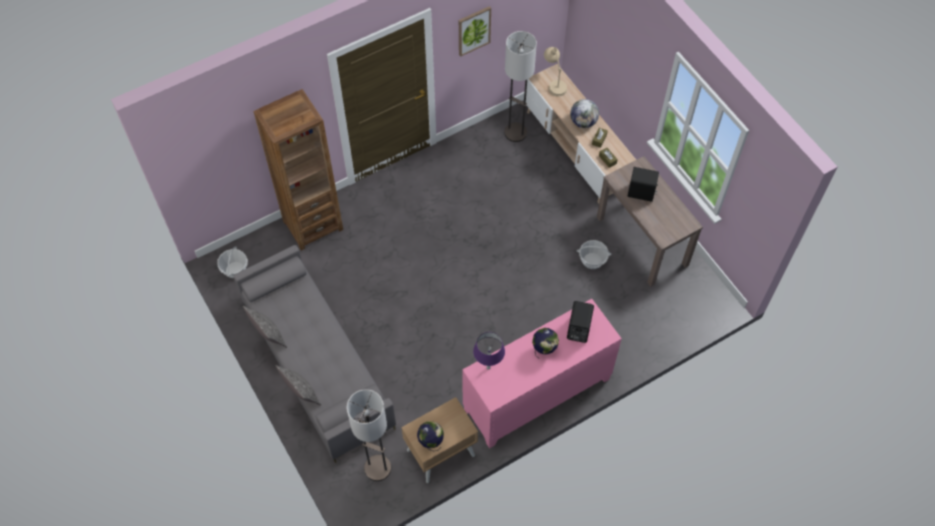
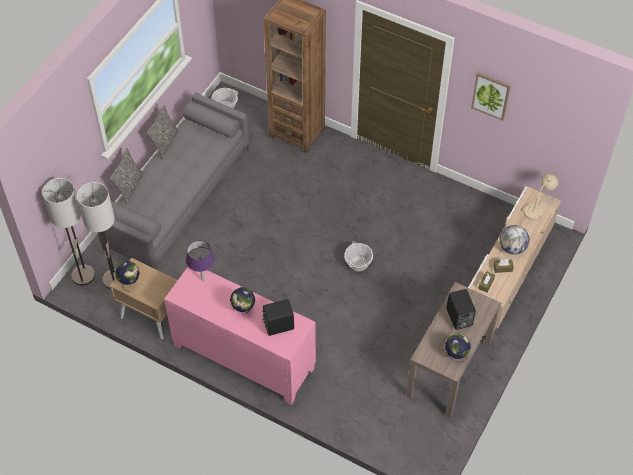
camera: 60 degrees right, 5 degrees down
(515, 132) = (490, 222): floor lamp -> floor lamp (83, 275)
(592, 261) = (400, 339): basket -> basket (358, 263)
(677, 215) = (455, 355): none -> globe

